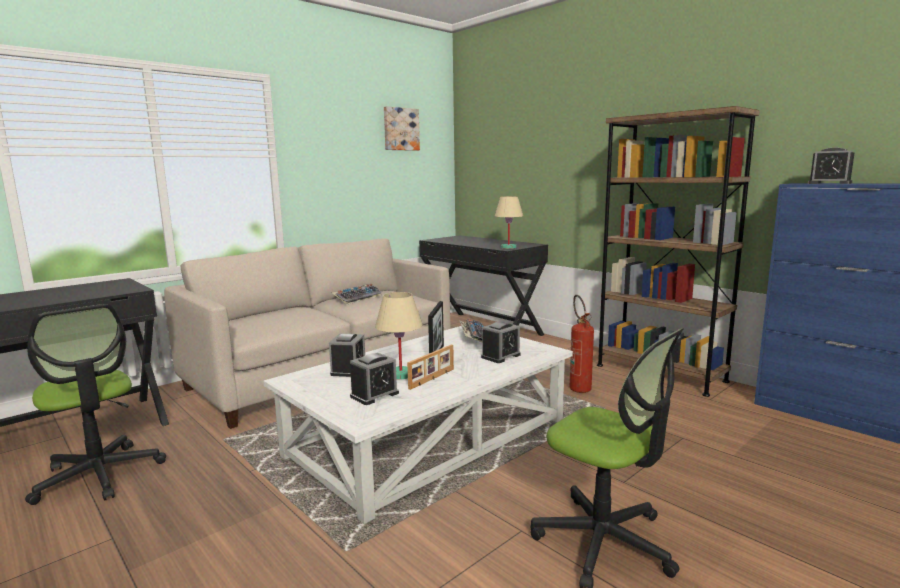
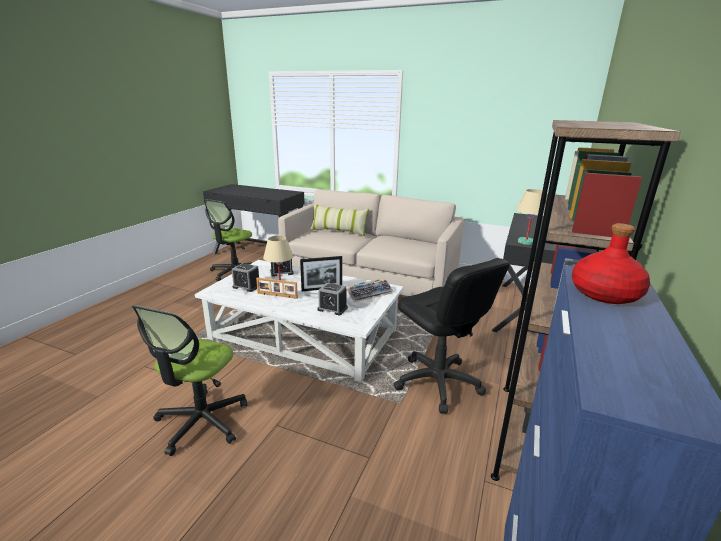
camera: 65 degrees right, 10 degrees up
(269, 314) = (339, 231): none -> pillow
(357, 298) = (395, 240): keyboard -> none
(400, 129) = (520, 107): picture -> none
(578, 387) = (437, 382): fire extinguisher -> black office chair
(829, 183) = (605, 294): alarm clock -> red bottle

